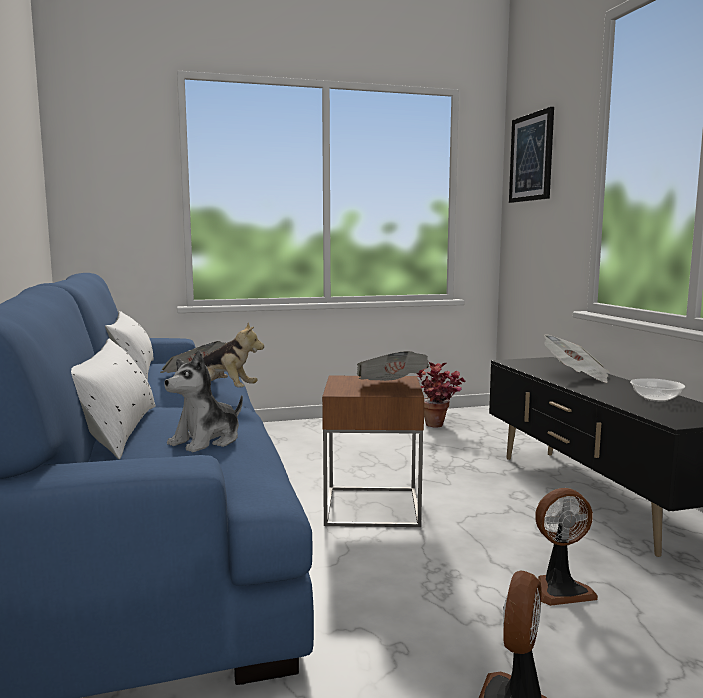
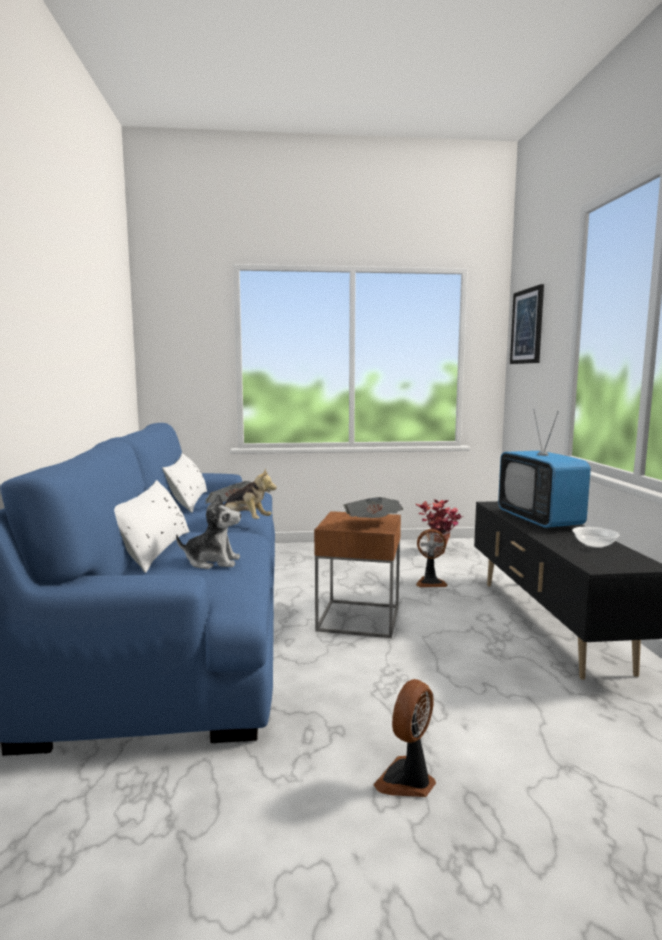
camera: 10 degrees right, 0 degrees up
(207, 441) = (212, 562): plush toy -> plush toy turned 135 degrees counterclockwise
(561, 589) = (485, 698): fan -> fan (430, 582)
(576, 376) = (539, 520): newspaper -> television

